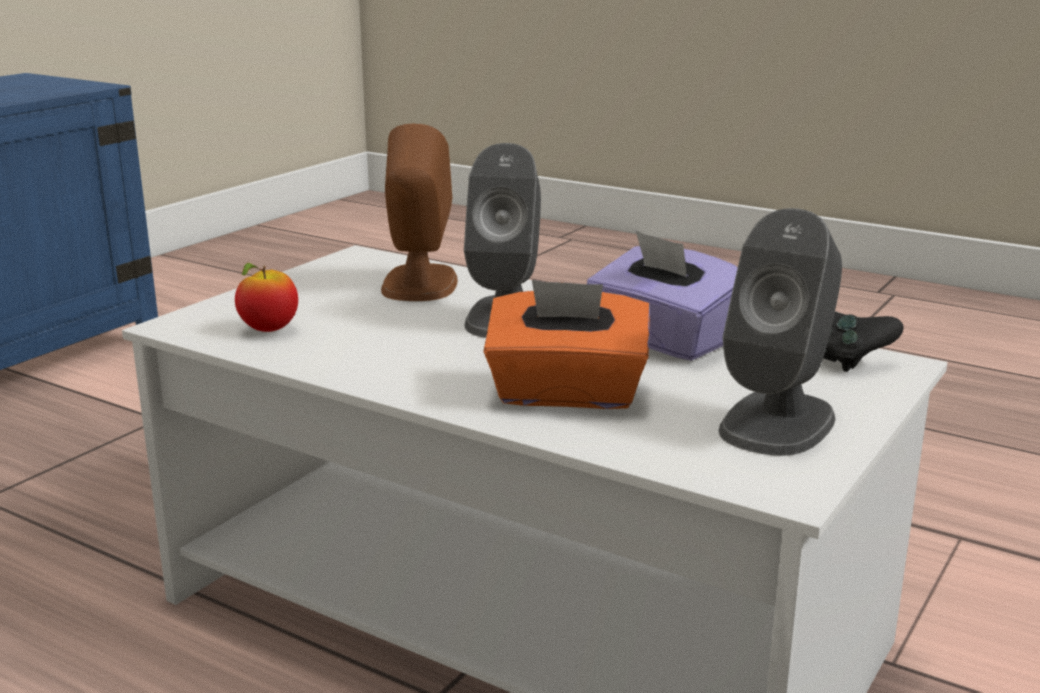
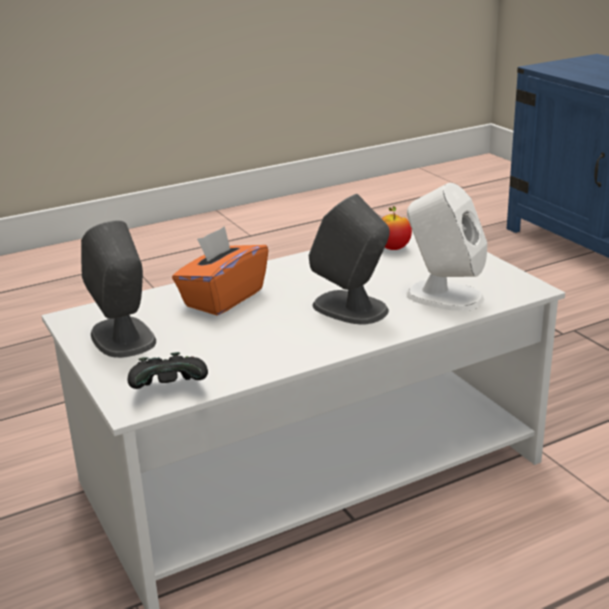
camera: 120 degrees right, 5 degrees up
(419, 284) = (443, 296): brown speaker -> white speaker
(663, 340) = (261, 343): purple tissue box -> none

